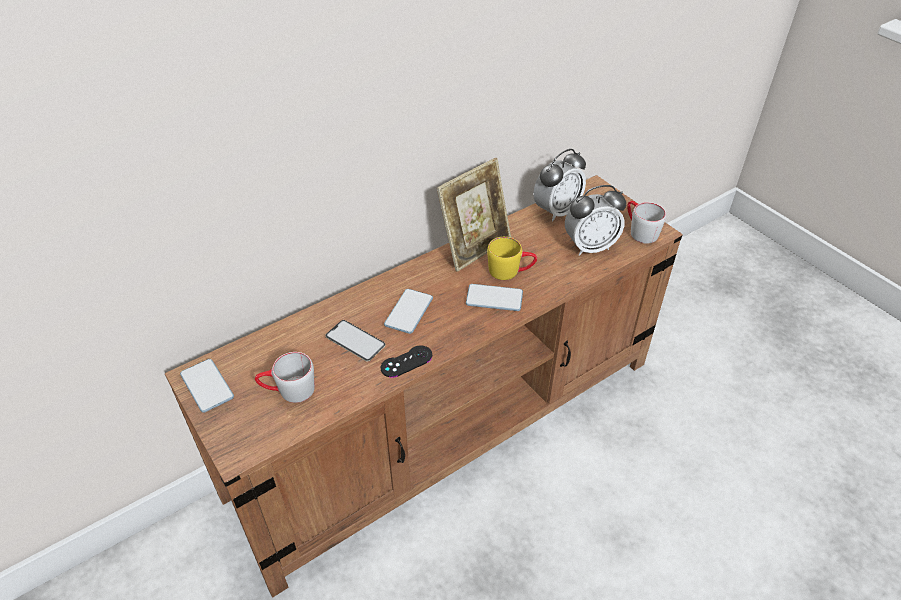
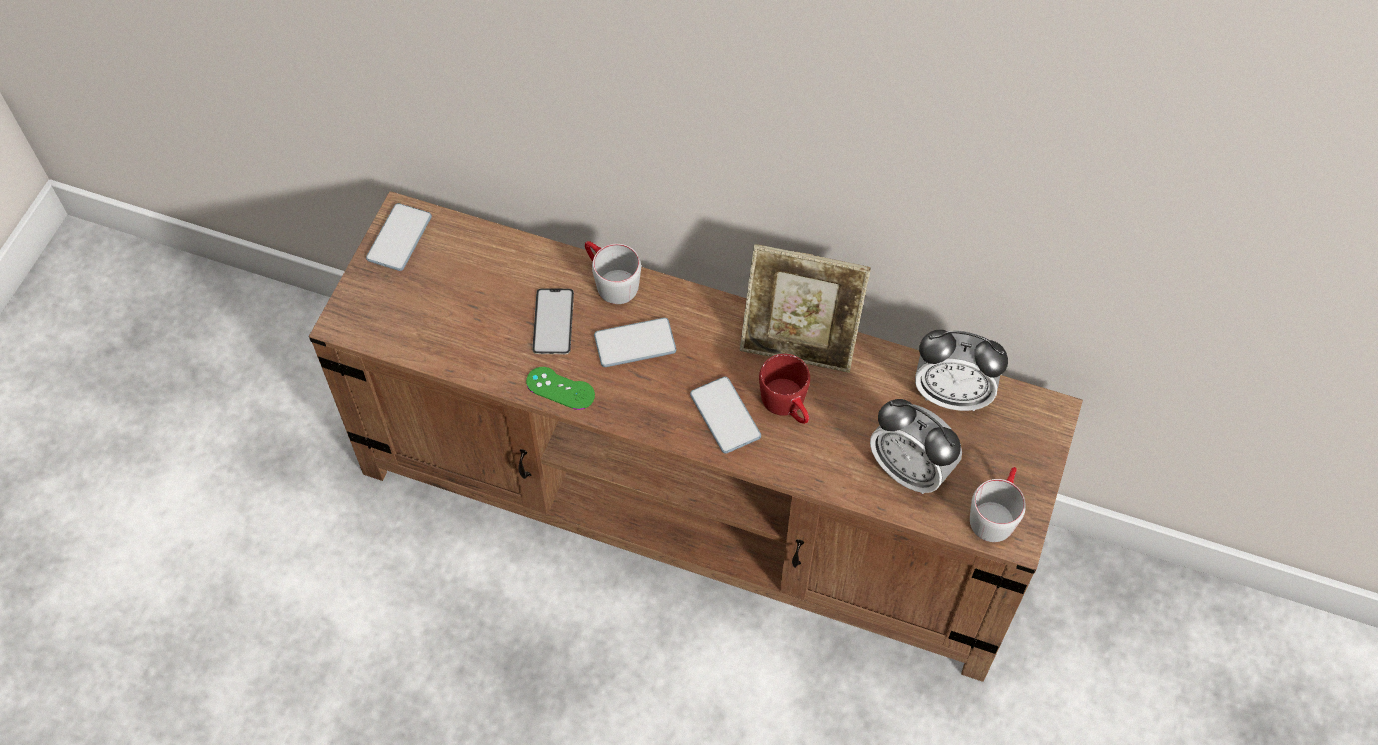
camera: 55 degrees right, 15 degrees up
(288, 391) = (443, 310): grey mug -> grey mug (610, 281)
(406, 361) = (560, 388): black game controller -> green game controller
(510, 271) = (788, 405): yellow mug -> red mug

